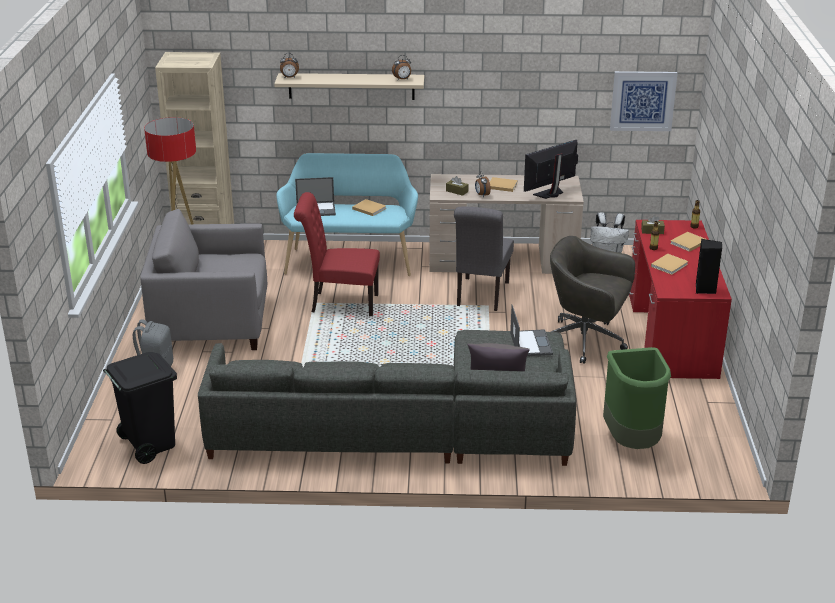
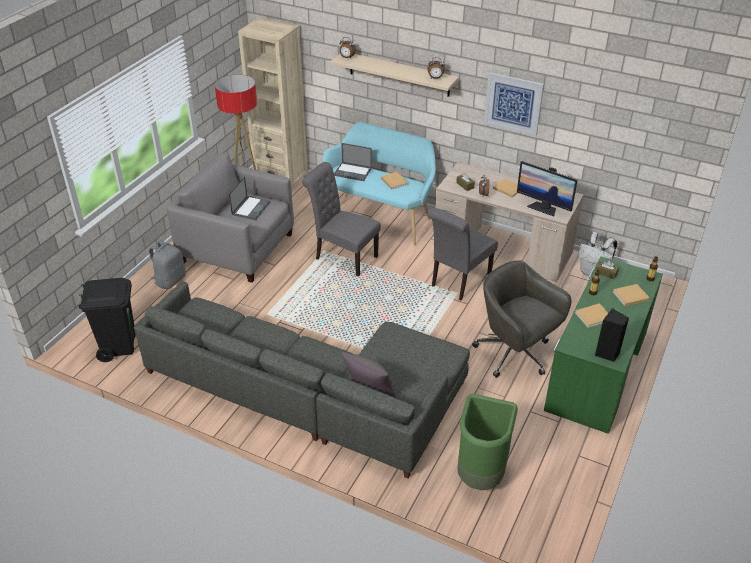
camera: 25 degrees right, 10 degrees up
(340, 303) = (343, 257): red chair -> grey chair
(530, 343) = (431, 355): laptop -> laptop (251, 208)
(550, 193) = (543, 208): monitor -> monitor turned 135 degrees counterclockwise
(643, 101) = (653, 142): picture -> picture (513, 103)
(671, 334) = (596, 370): red desk -> green desk

